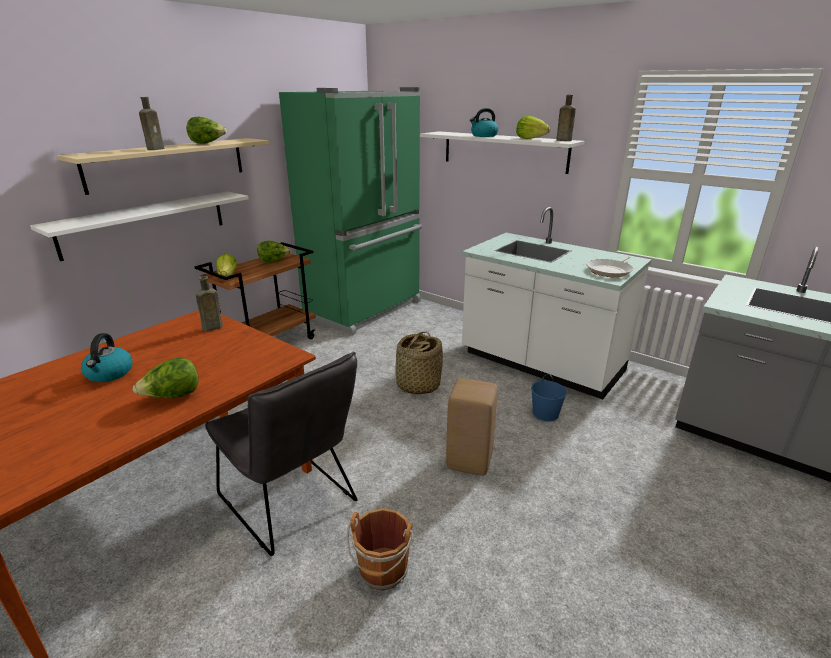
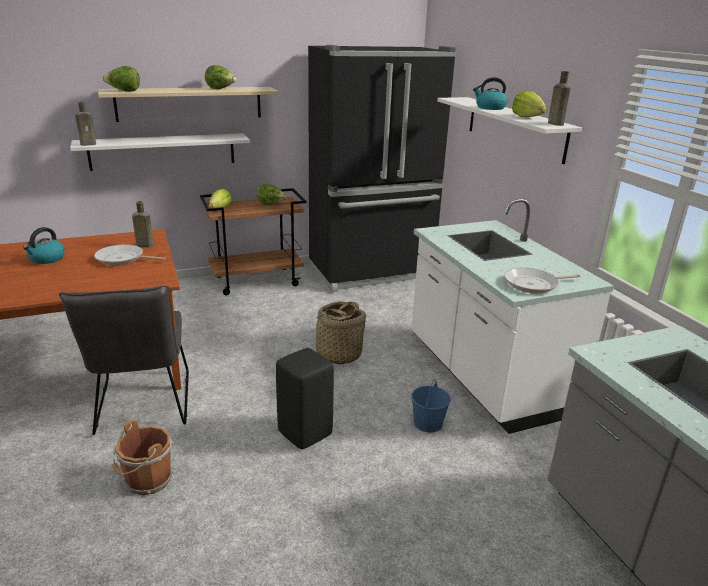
camera: 30 degrees right, 0 degrees up
(157, 149) = (171, 90): brown bottle -> brown bottle (89, 144)
(173, 397) = (57, 285): lettuce -> lettuce (124, 91)
(209, 347) = (122, 259): none -> frying pan
(366, 309) = (372, 272): green fridge -> black fridge
(470, 461) = (306, 434): beige stool -> black stool

